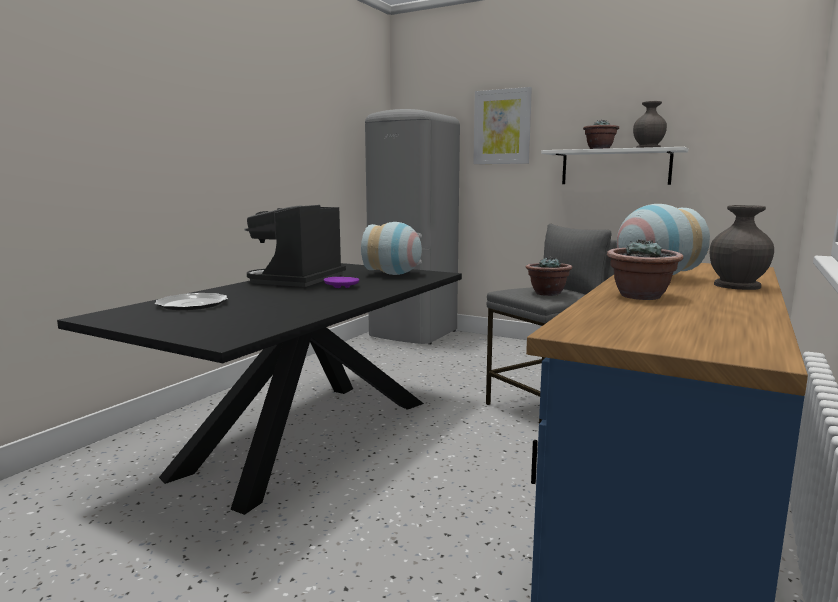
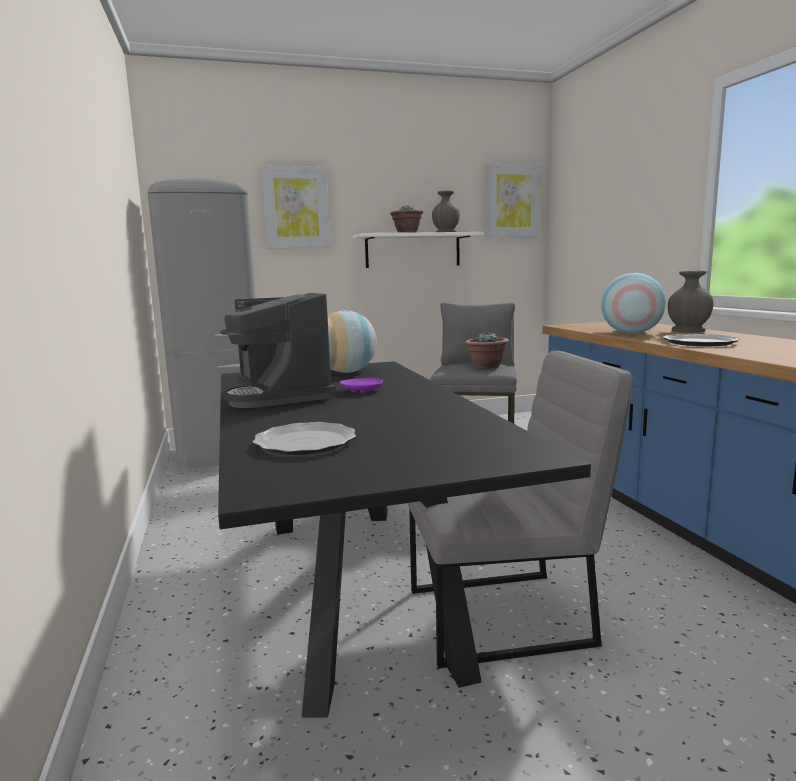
camera: 45 degrees left, 0 degrees up
(334, 495) = (504, 616): none -> grey chair
(641, 296) = (700, 343): potted plant -> plate
(755, 106) = (512, 201): none -> picture

